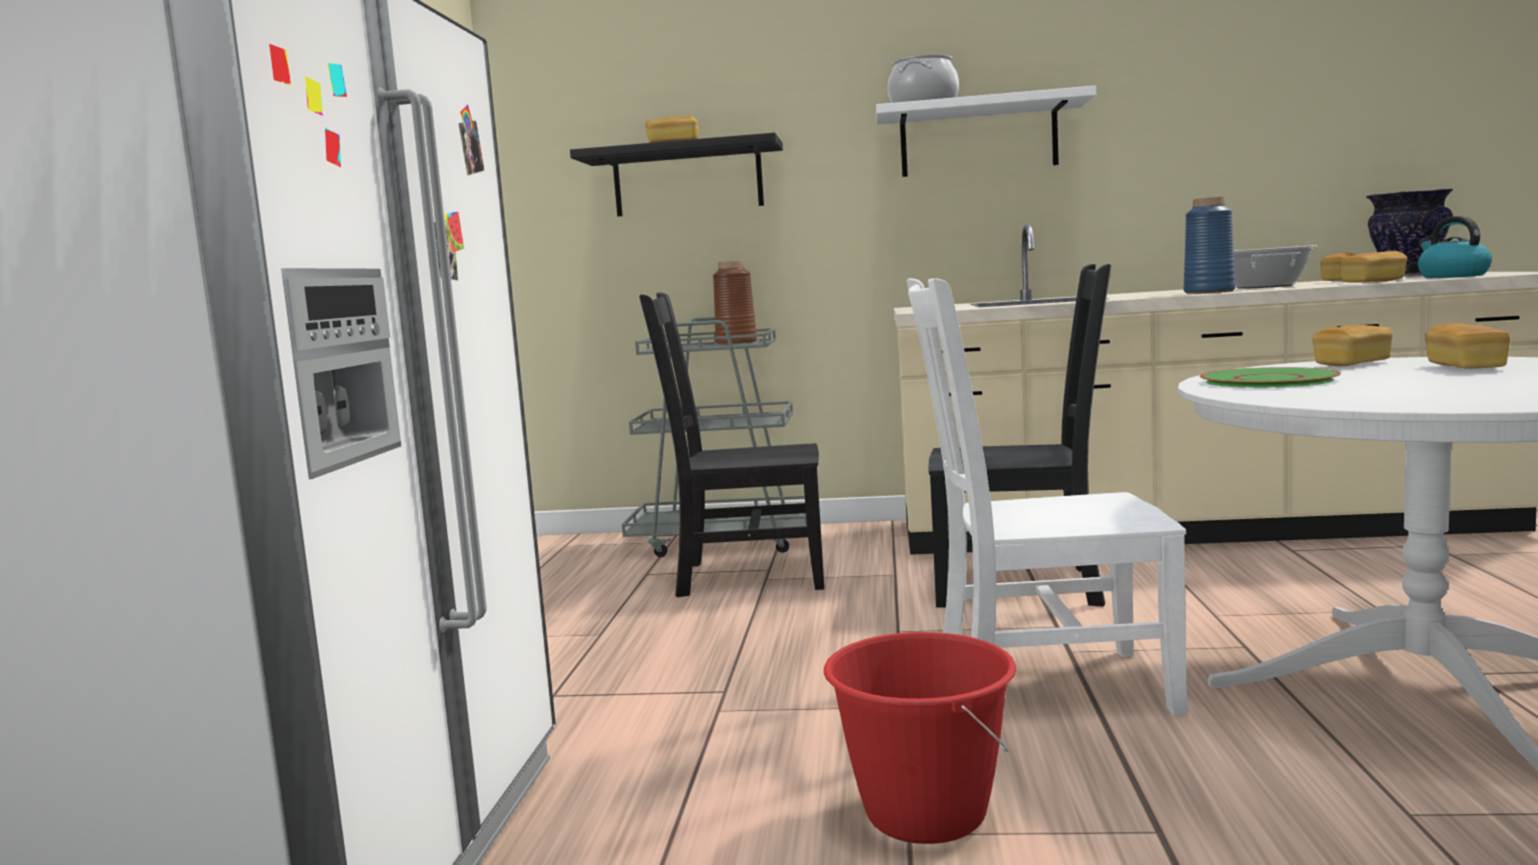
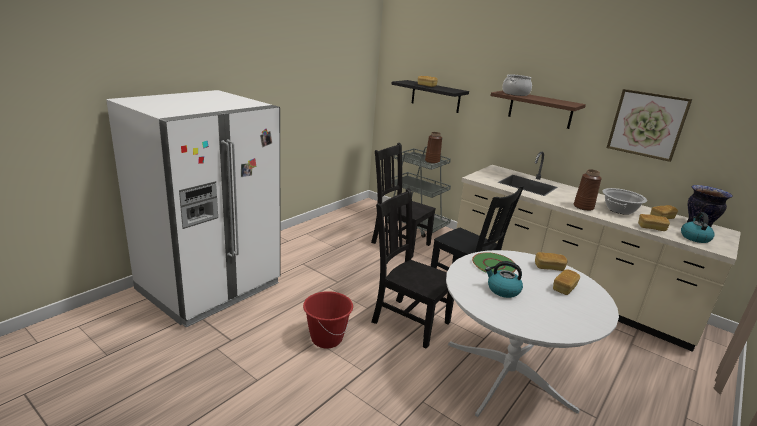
camera: 30 degrees right, 15 degrees up
(978, 139) = (540, 109): white shelf -> brown shelf
(1043, 686) = (408, 321): white chair -> black chair
(1209, 292) = (583, 207): blue vase -> brown vase
(1221, 108) = (647, 124): none -> picture
(1405, 388) = (502, 290): none -> kettle

